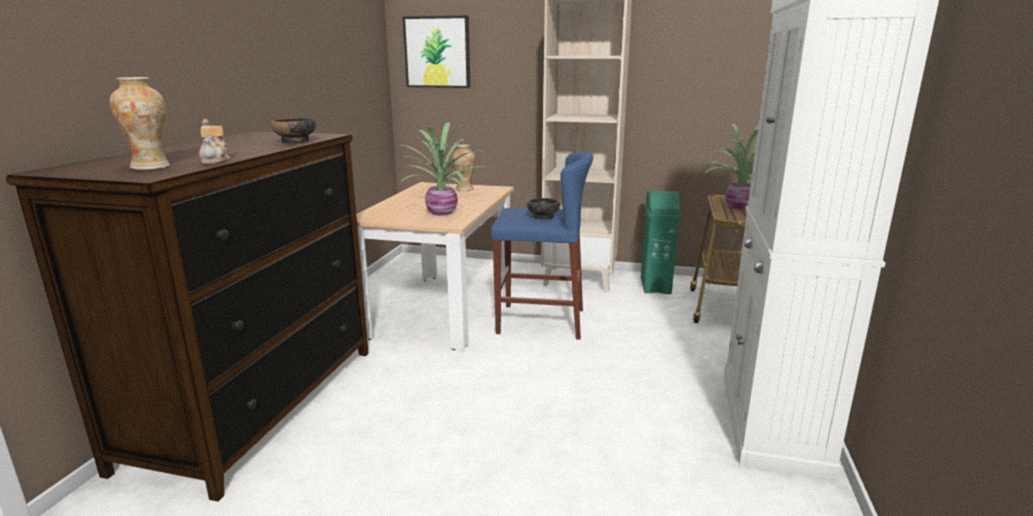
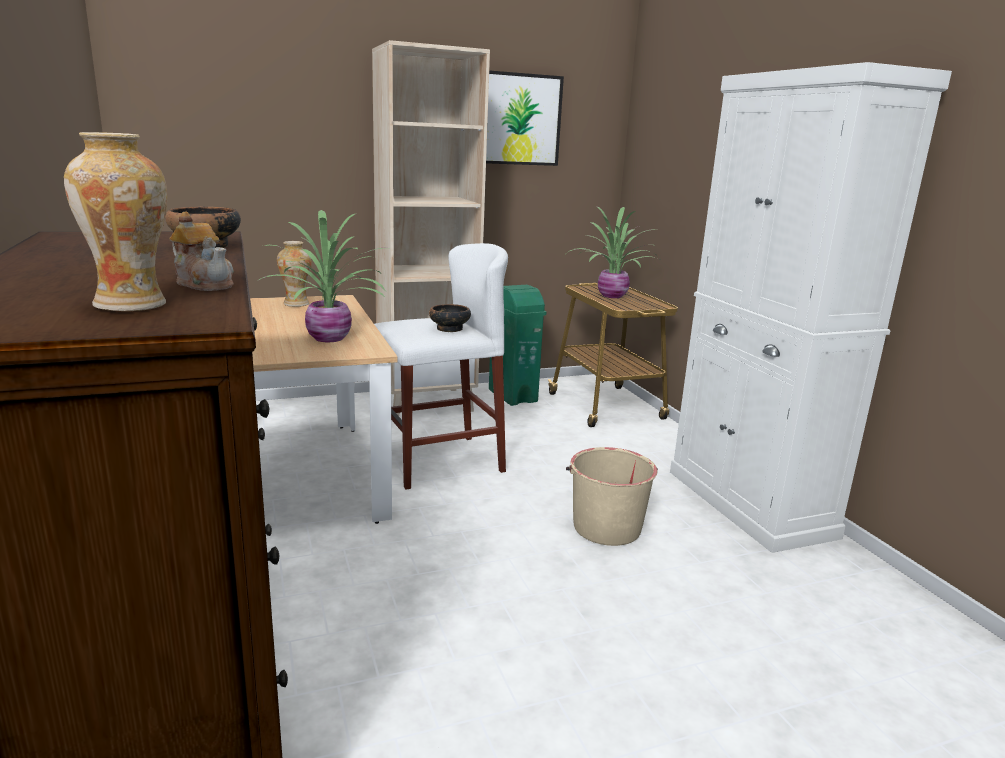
camera: 35 degrees left, 0 degrees up
(437, 52) = (190, 106): picture -> picture (519, 119)
(540, 321) = (440, 461): blue stool -> white stool
(610, 399) = (606, 527): none -> beige bucket

